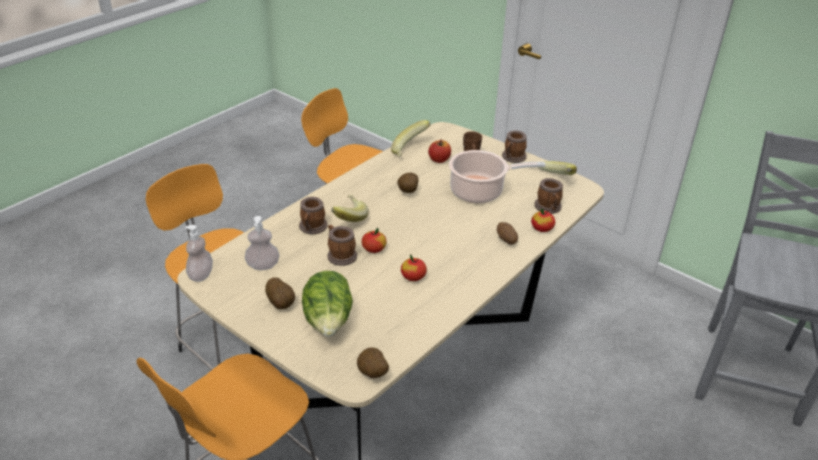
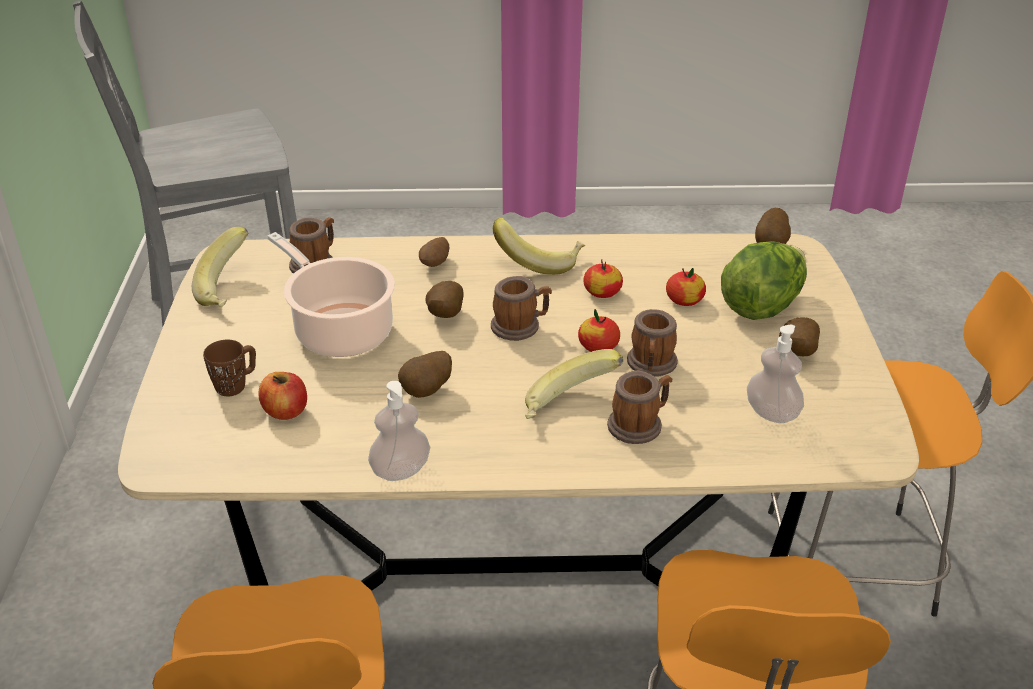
camera: 130 degrees left, 0 degrees up
(201, 275) = (875, 453): soap dispenser -> soap dispenser (400, 470)
(410, 150) = (288, 459): banana -> banana (539, 261)
(456, 221) = (444, 316): none -> potato
(512, 158) = (196, 344): mug -> mug (520, 326)
(542, 228) = (373, 251): apple -> apple (684, 300)

